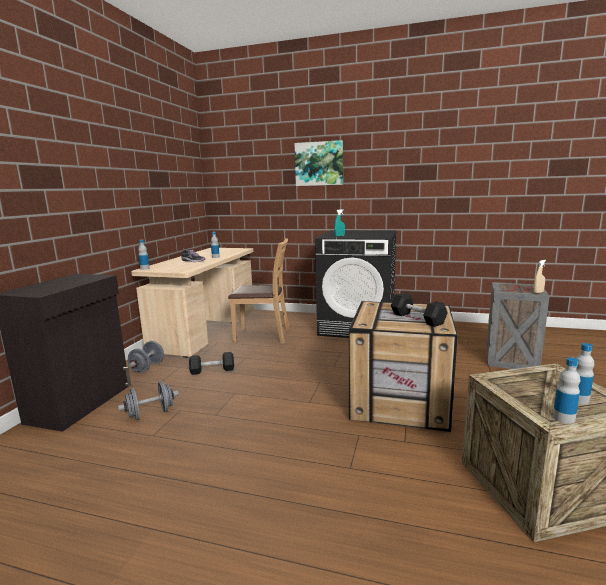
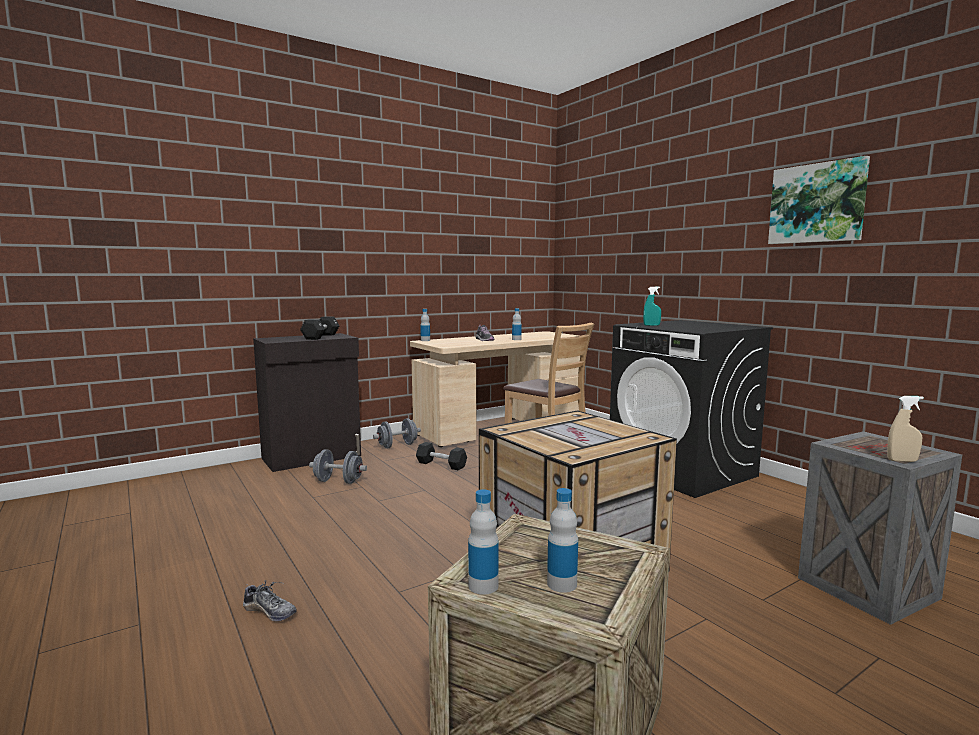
camera: 40 degrees right, 5 degrees down
(297, 535) = (270, 612): none -> shoe
(319, 163) = (675, 222): picture -> picture (817, 203)
(417, 319) = (579, 440): black dumbbell -> black dumbbell (321, 337)

